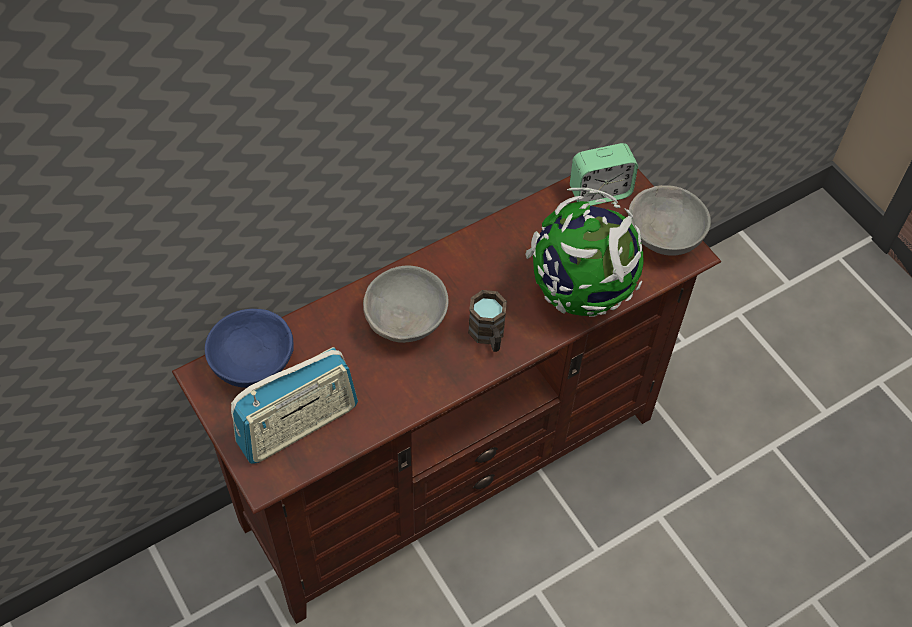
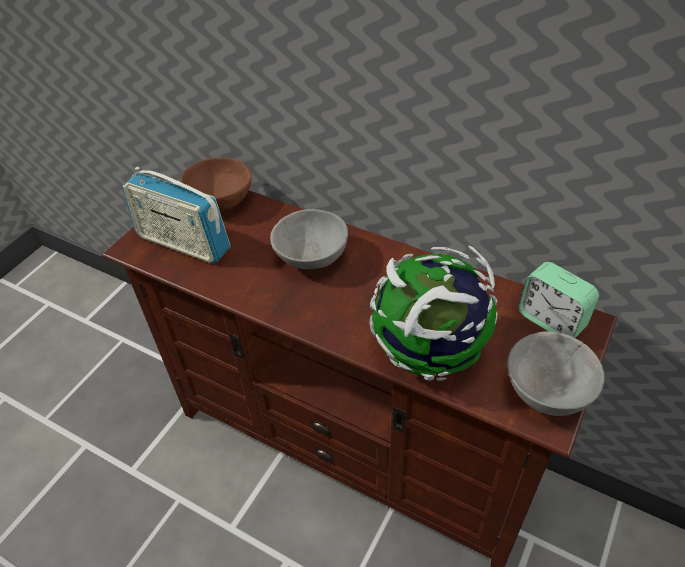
camera: 65 degrees right, 10 degrees down
(252, 364) = (221, 201): blue bowl -> brown bowl
(488, 335) = (334, 312): brown mug -> none

